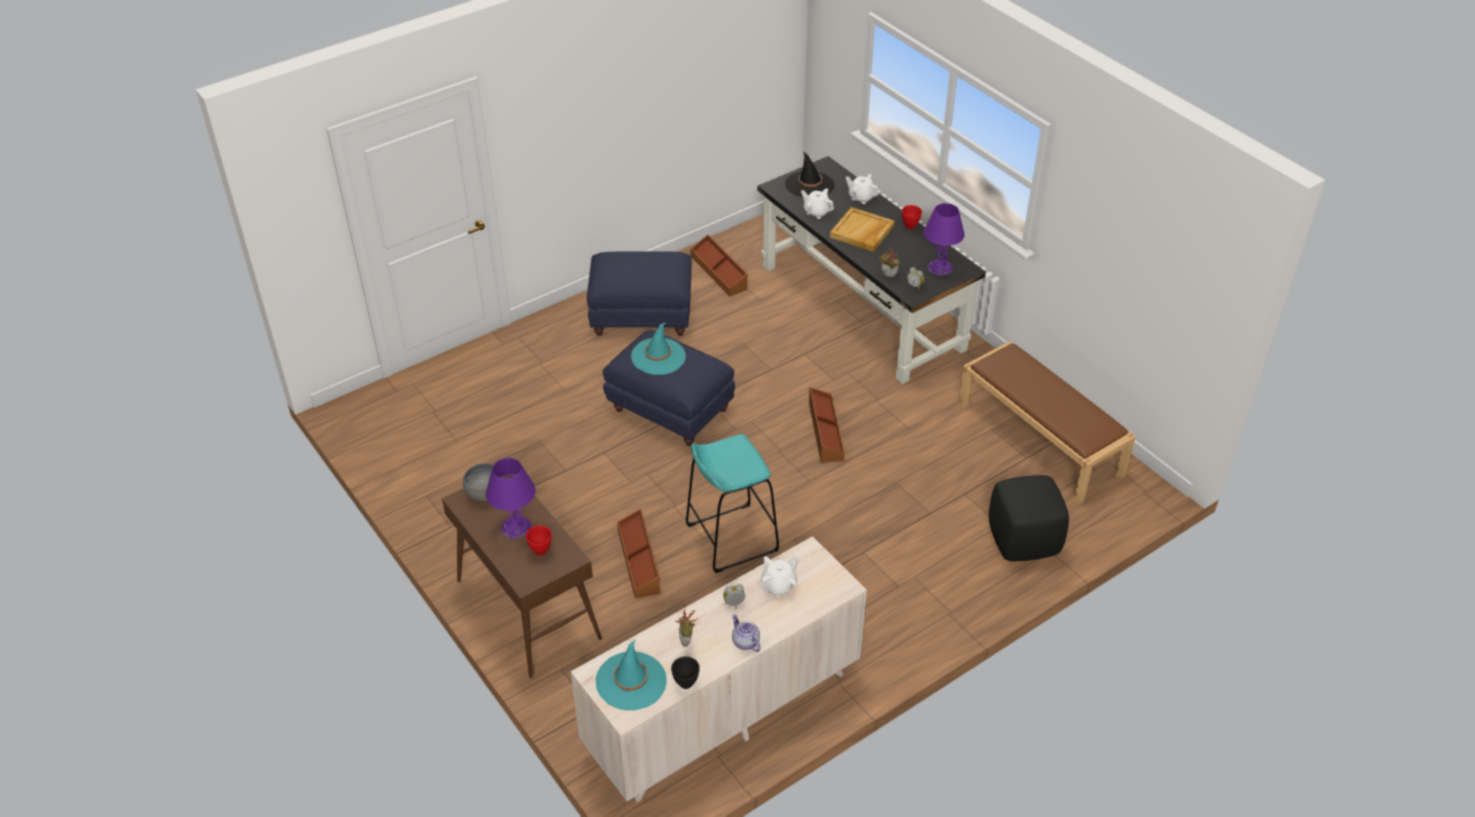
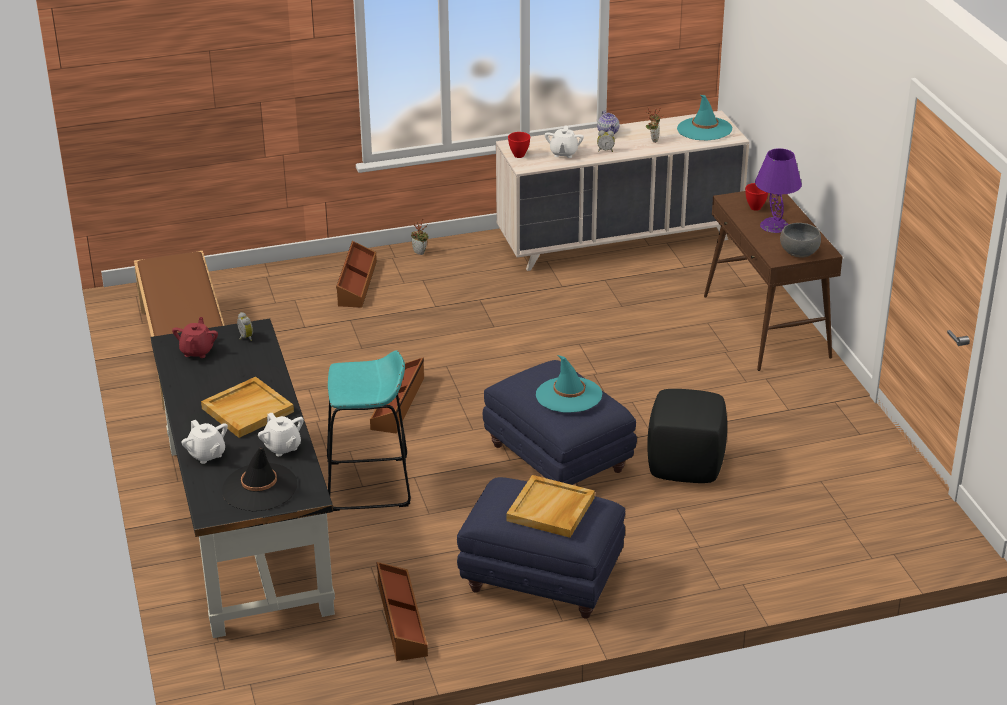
camera: 160 degrees left, 10 degrees down
(632, 266) = (551, 510): none -> beige tray
(639, 560) = (648, 340): brown storage box -> brown storage box (356, 283)
(685, 683) = (664, 122): black bowl -> none
(731, 538) = (552, 339): turquoise stool -> turquoise stool (369, 484)
(779, 586) = (563, 153): white teapot -> white teapot turned 60 degrees counterclockwise
(888, 276) = (265, 354): potted plant -> potted plant (420, 252)
(910, 226) = (181, 404): red bowl -> red bowl (518, 155)
(939, 267) = (197, 351): purple table lamp -> red teapot
(1023, 541) = (286, 286): black ottoman -> black ottoman (685, 466)

